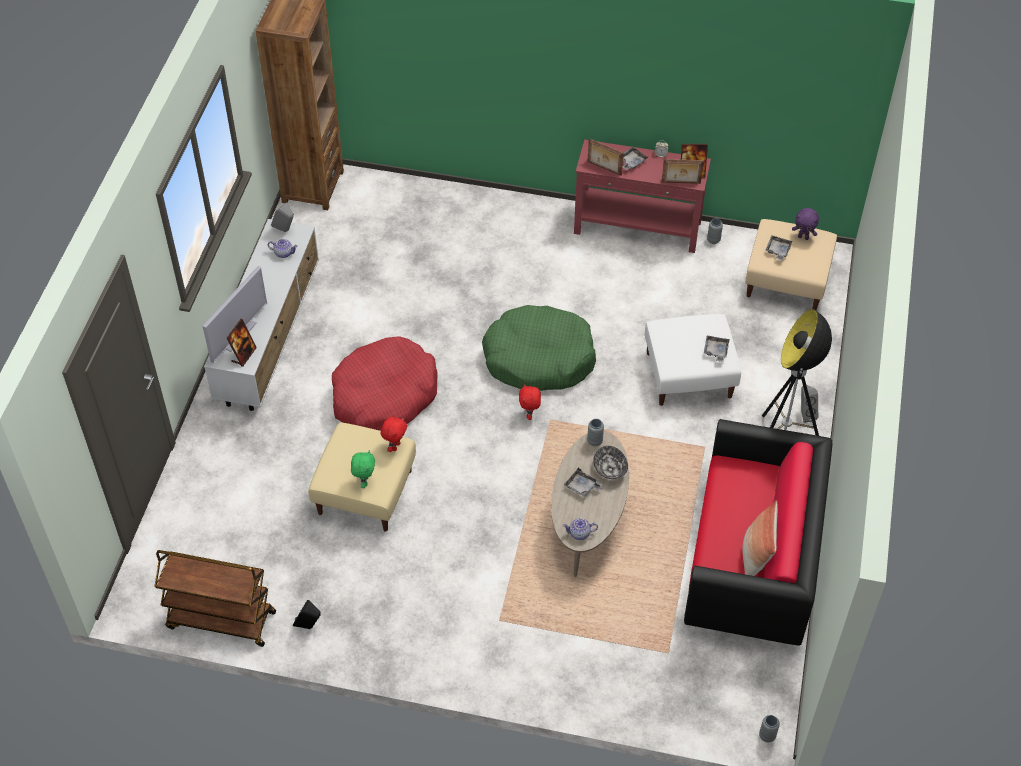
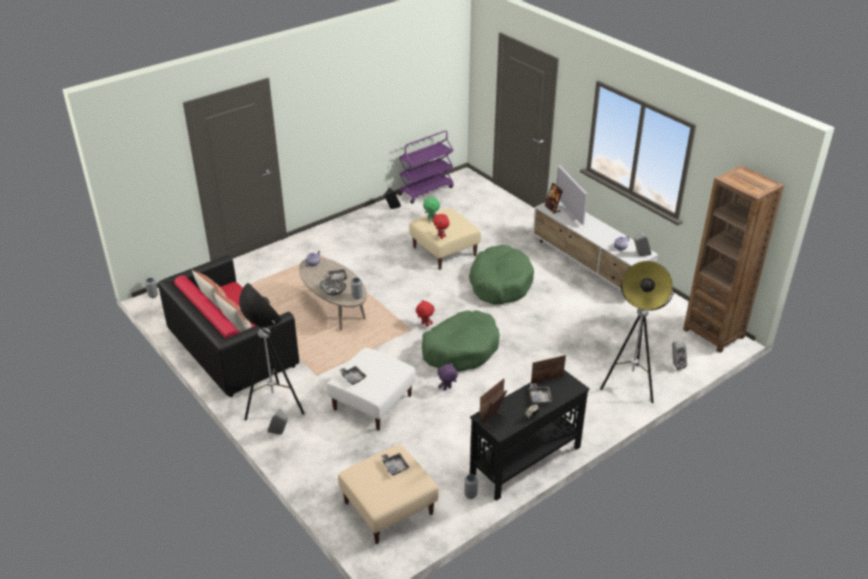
camera: 130 degrees right, 15 degrees down
(220, 620) = (426, 190): brown cart -> purple cart
(384, 396) = (500, 283): red dog bed -> green dog bed
(395, 192) = (675, 365): none -> grey speaker
(459, 209) = (630, 384): none -> floor lamp
(638, 228) = (525, 461): red console table -> black console table
(763, 500) = (237, 329): none -> pillow
(803, 237) = (390, 491): purple plush toy -> purple plush toy (447, 389)

